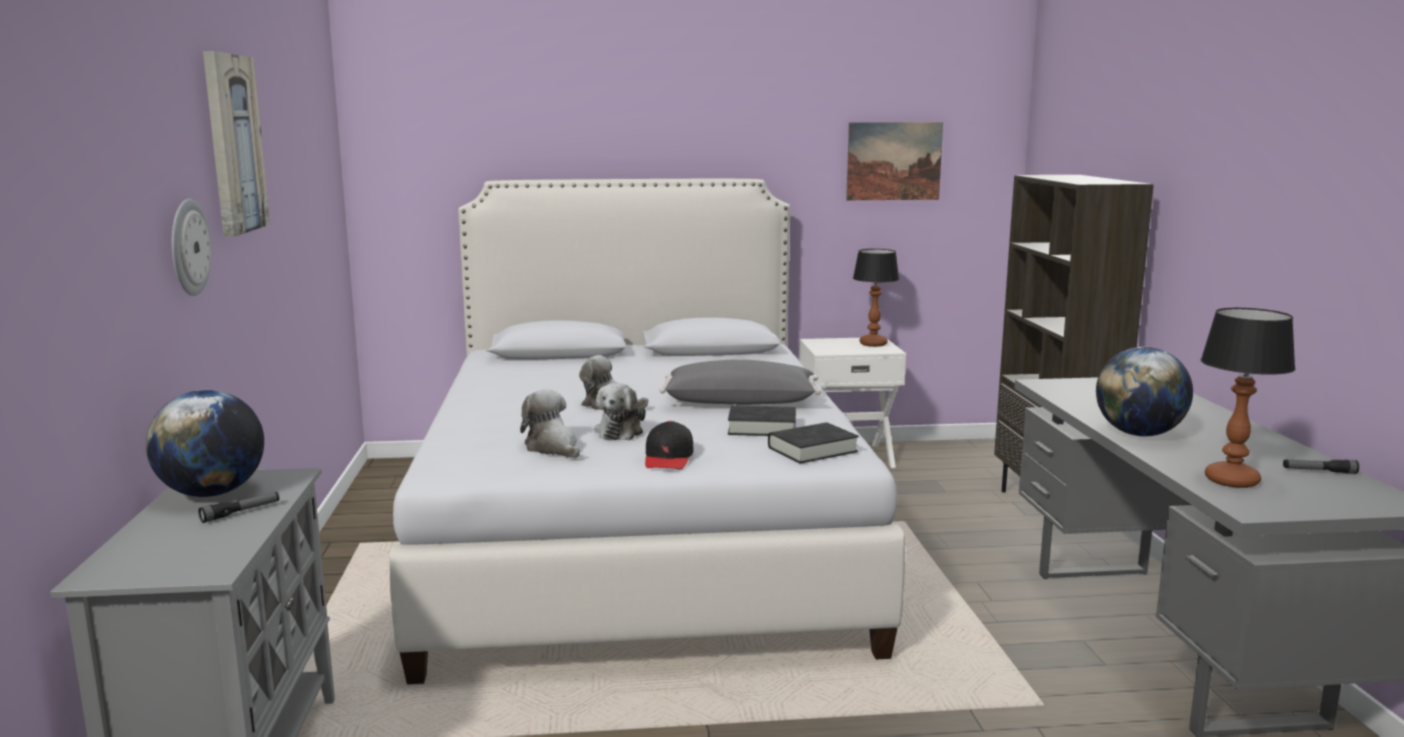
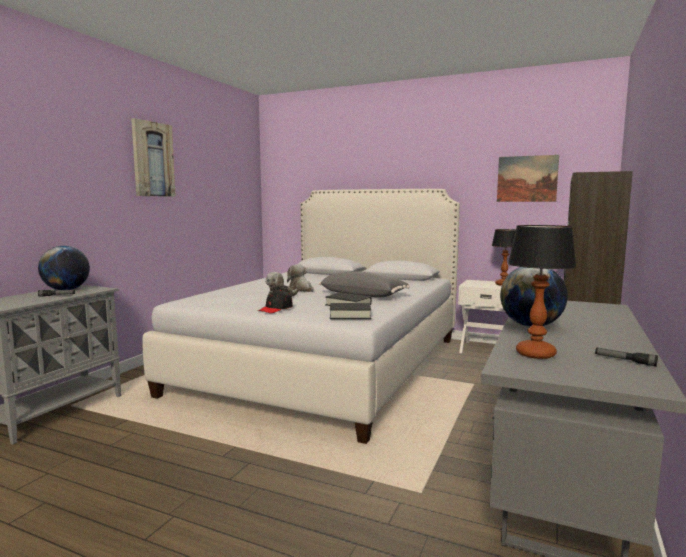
camera: 30 degrees right, 5 degrees down
(188, 247) = (102, 194): wall clock -> none
(553, 448) = (238, 299): plush toy -> none

